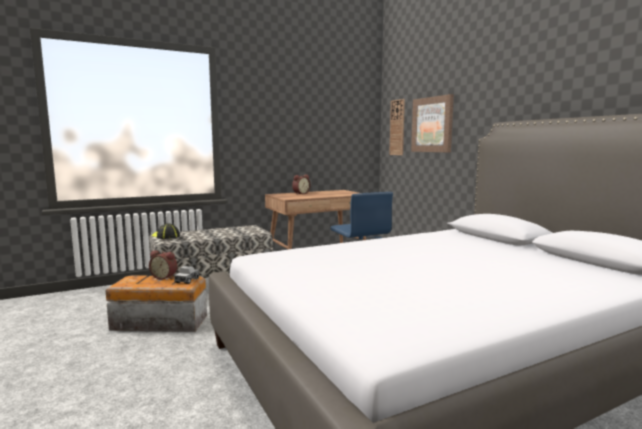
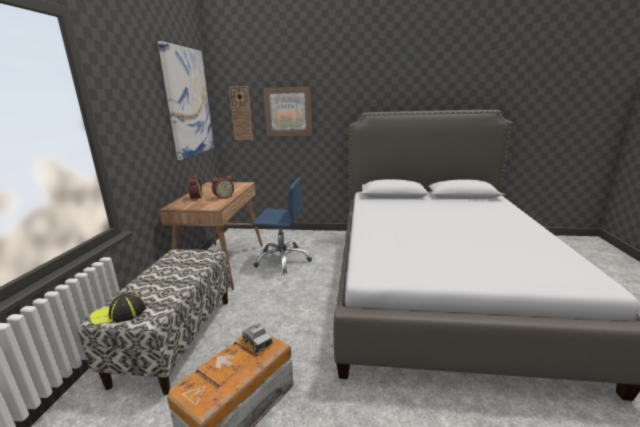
camera: 55 degrees left, 10 degrees up
(165, 277) = (223, 357): alarm clock -> alarm clock (223, 197)
(336, 114) = (188, 102): none -> picture

